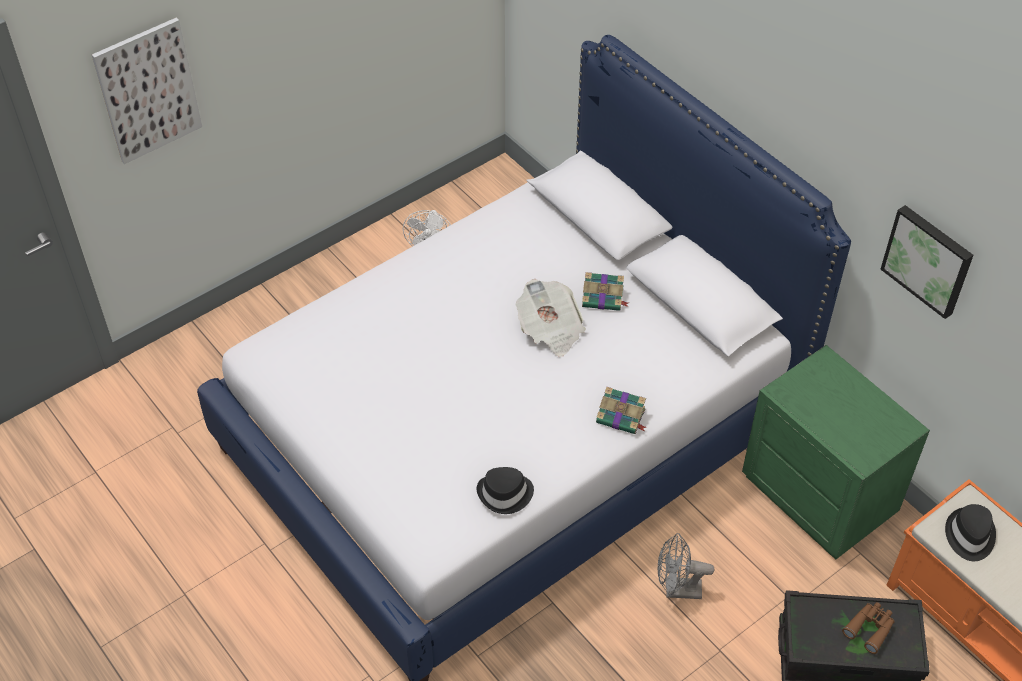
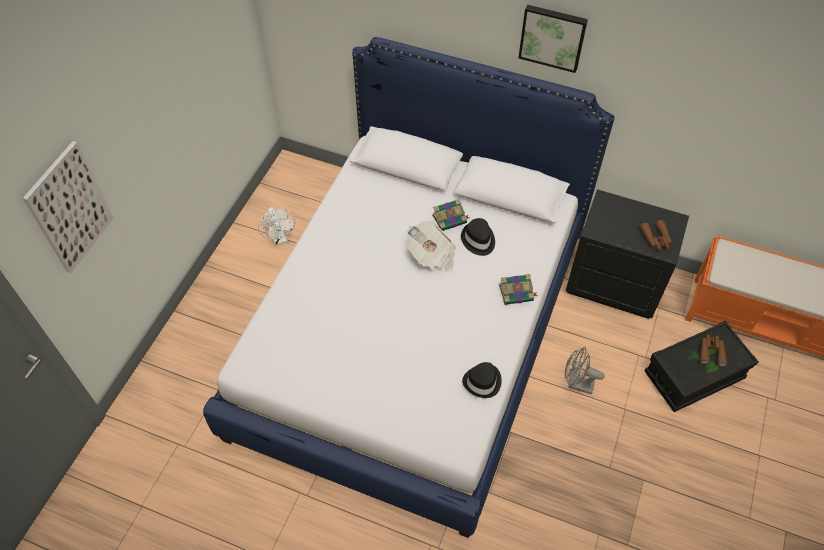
camera: 30 degrees left, 5 degrees up
(677, 590) = (576, 384): grey fan -> grey fan turned 45 degrees clockwise
(820, 495) = (614, 283): green nightstand -> black nightstand
(859, 438) = (656, 239): none -> brown binoculars
(928, 259) = (675, 108): picture -> picture (552, 37)
(969, 536) = (741, 269): black hat -> black hat (478, 240)

